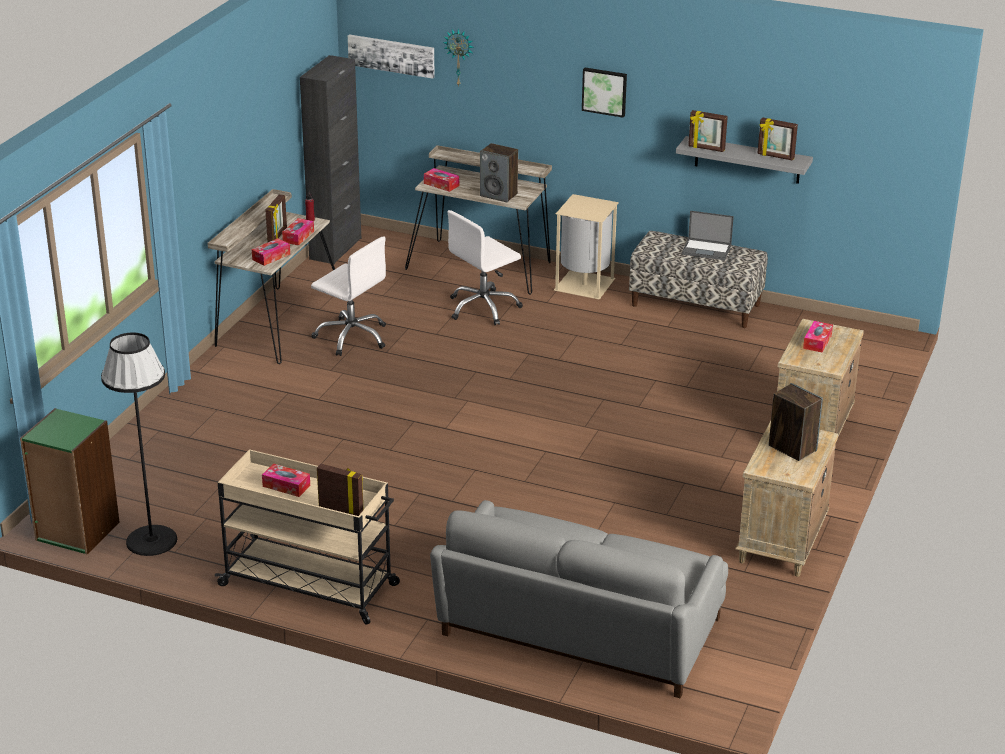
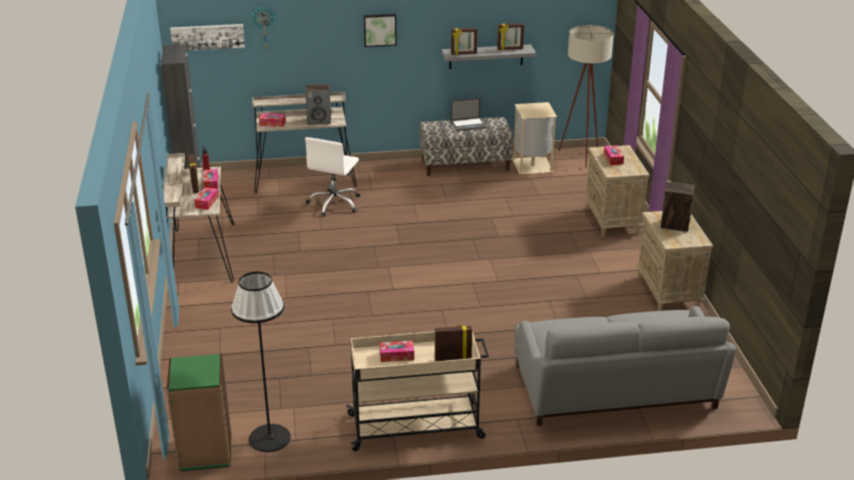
camera: 30 degrees left, 0 degrees up
(352, 337) = (265, 248): white office chair -> none
(585, 284) = (384, 170): beige trash can -> beige trash can (533, 165)
(862, 340) = (581, 159): none -> beige floor lamp

